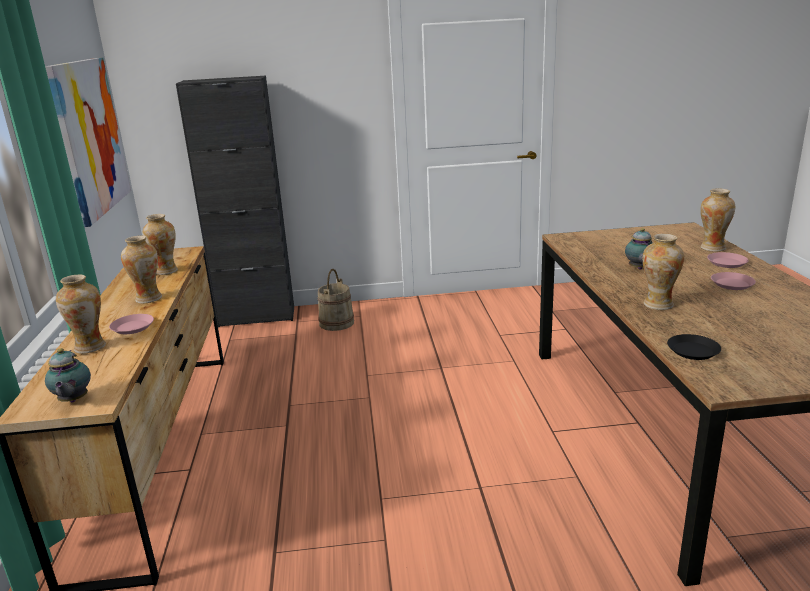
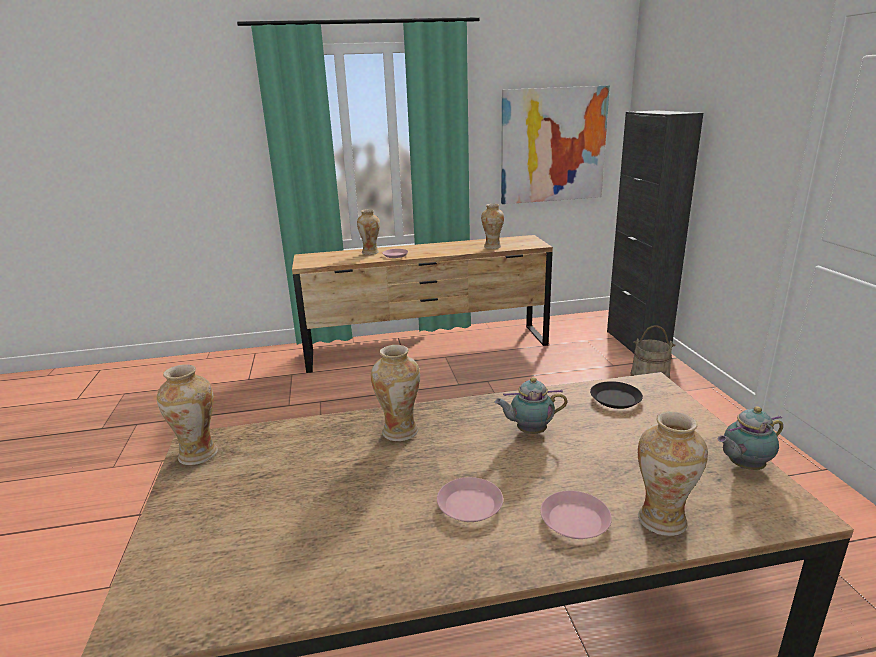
camera: 85 degrees right, 0 degrees up
(73, 401) = (308, 261): teapot -> teapot (743, 466)
(148, 299) = (440, 251): vase -> vase (198, 454)
(693, 351) = (274, 438): black plate -> black plate (615, 399)

